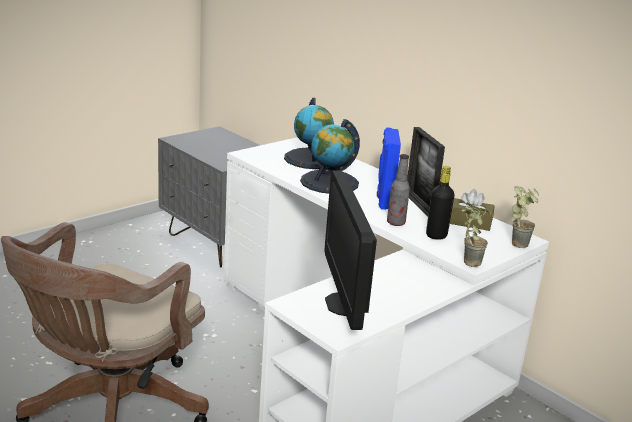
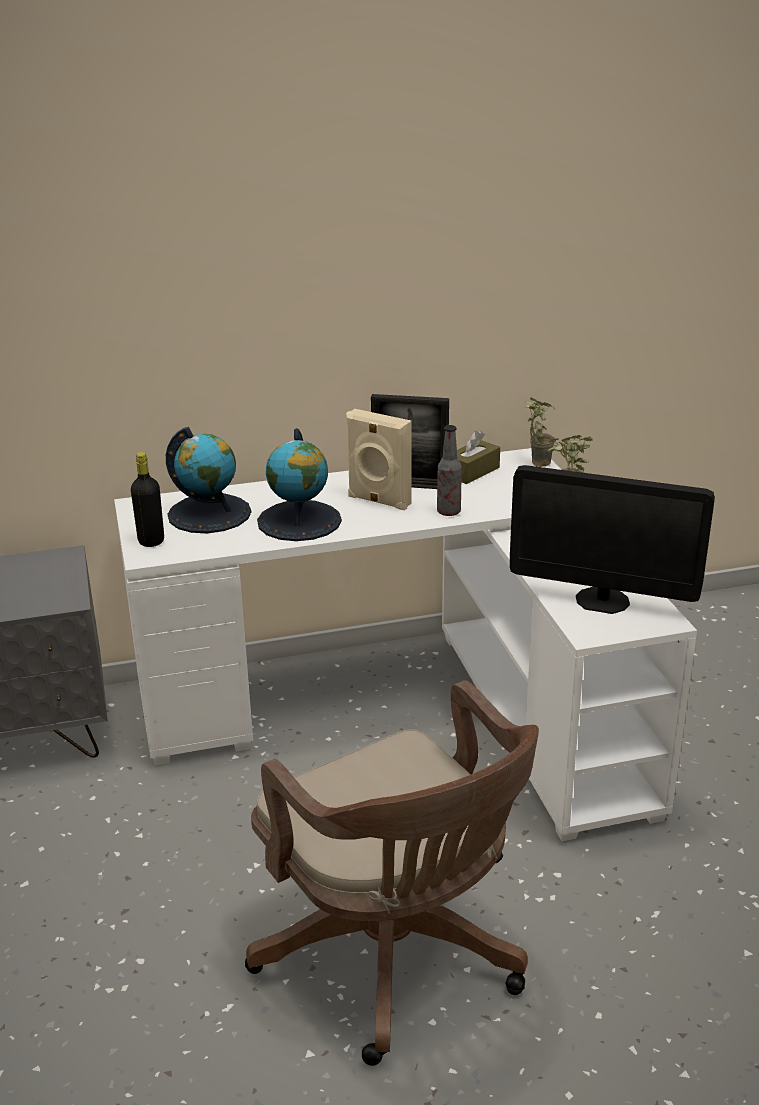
camera: 60 degrees left, 5 degrees up
(383, 199) = (378, 501): blue speaker -> beige speaker
(436, 235) = (495, 499): black bottle -> black bottle (151, 541)

